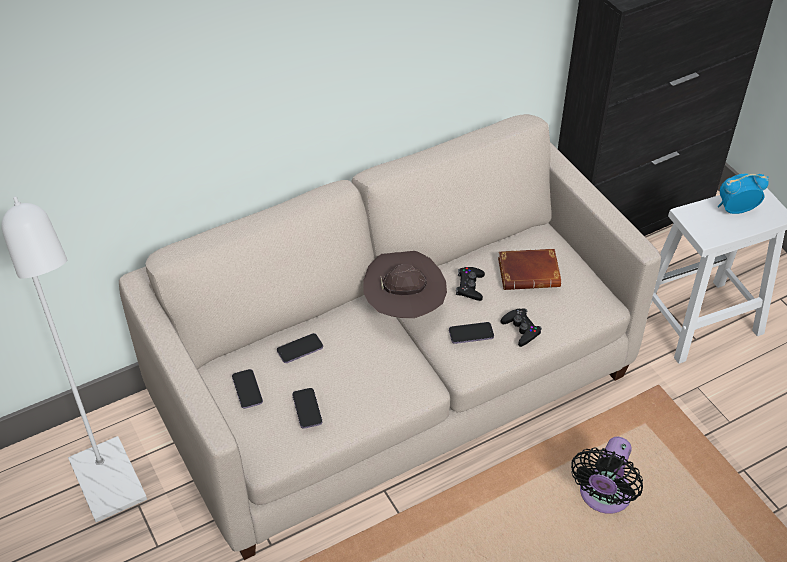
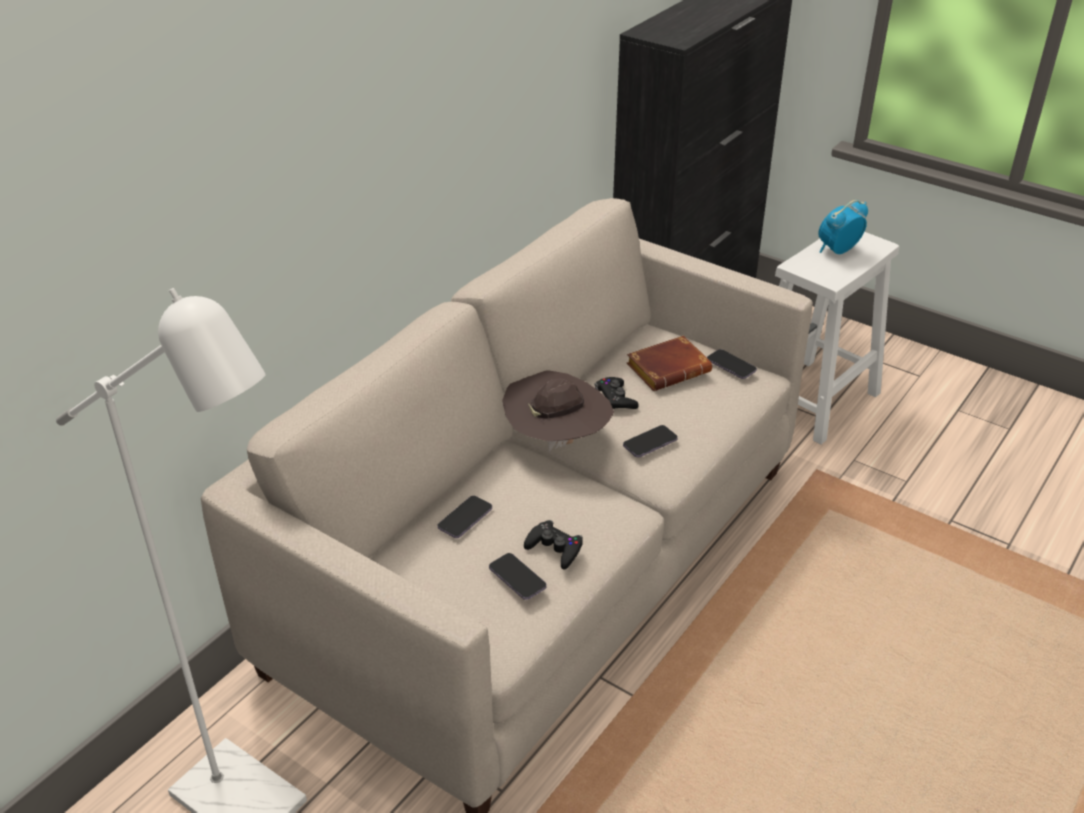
camera: 25 degrees left, 10 degrees down
(247, 390) = (427, 583): phone -> phone (731, 366)
(521, 329) = (699, 423): black game controller -> black game controller (554, 548)
(603, 497) = (837, 595): black fan -> none

